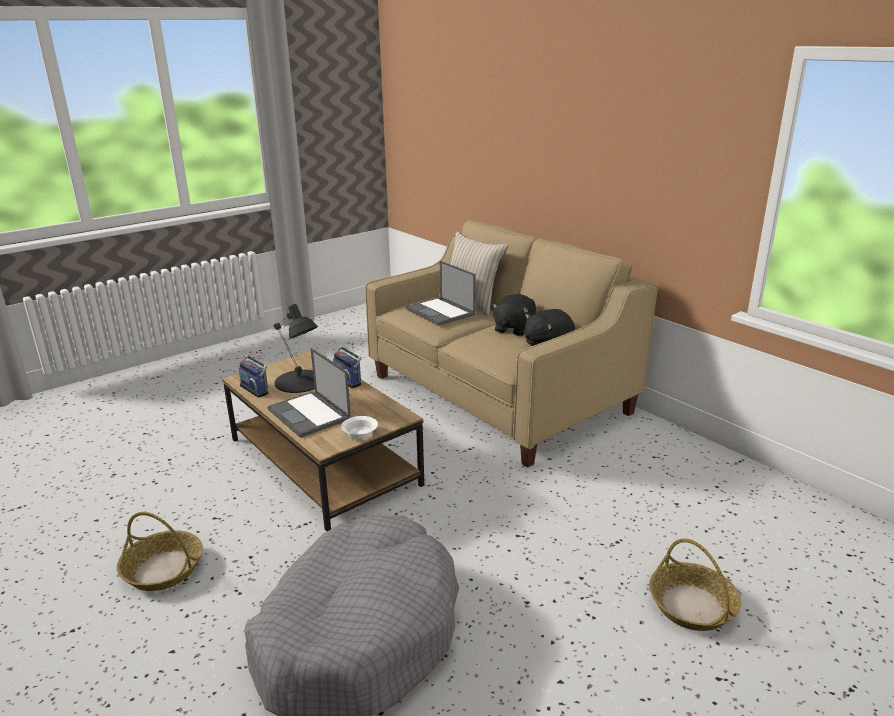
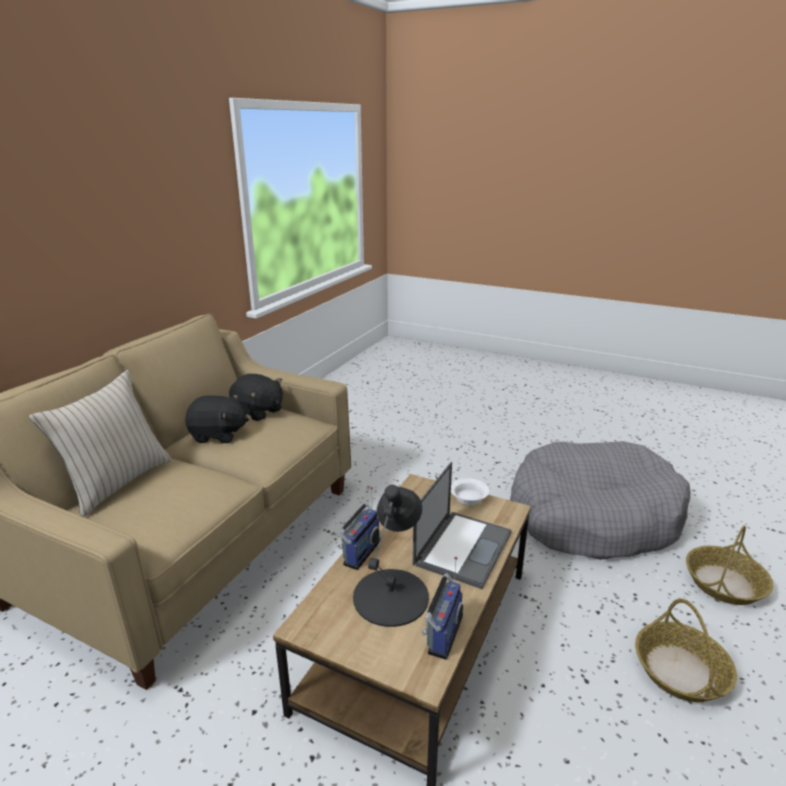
camera: 115 degrees left, 0 degrees up
(441, 312) = (167, 494): laptop -> none
(691, 605) = (447, 417): basket -> basket (724, 584)

